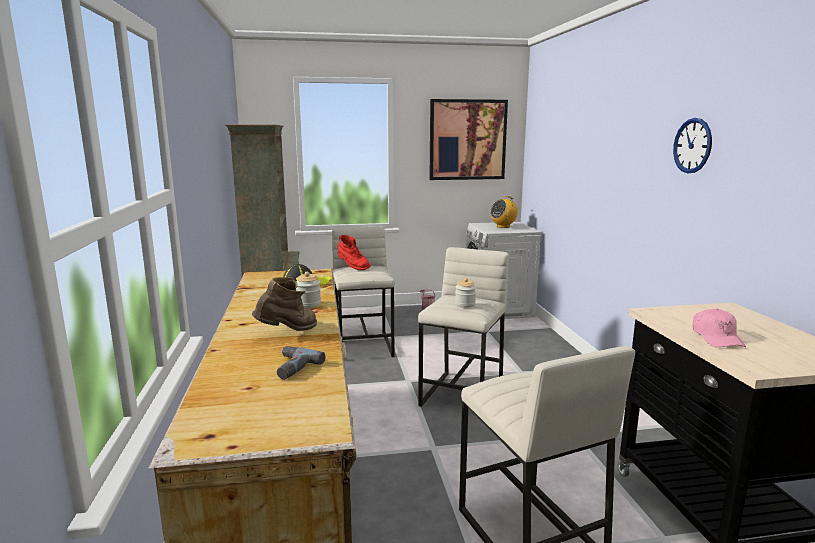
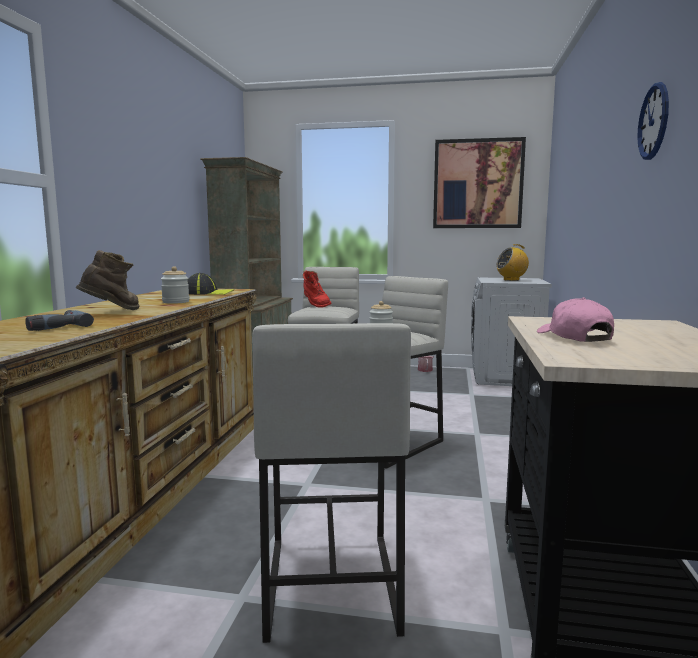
camera: 20 degrees right, 5 degrees down
(288, 332) = (112, 312): brown boot -> brown boot turned 45 degrees counterclockwise
(716, 338) = (573, 337): pink cap -> pink cap turned 150 degrees clockwise

